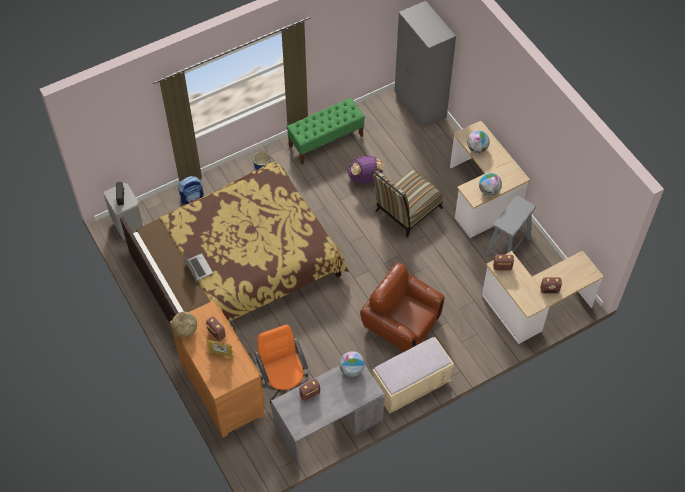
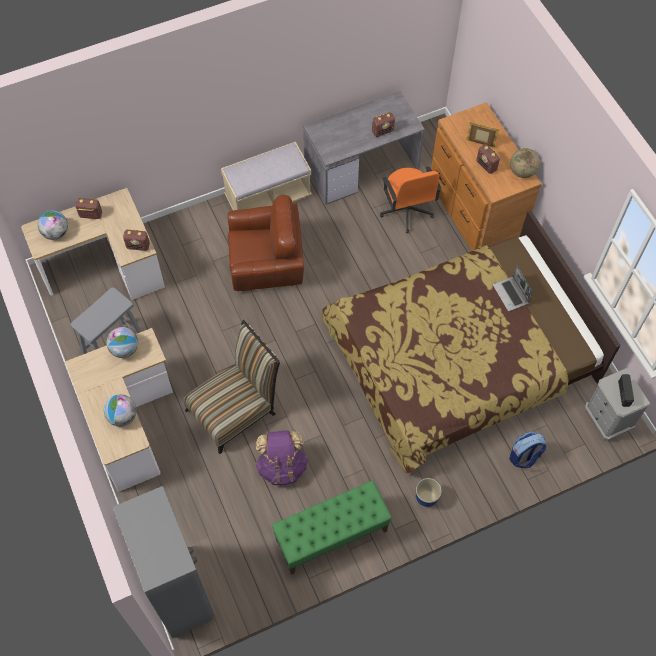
camera: 175 degrees left, 5 degrees up
(352, 369) = (335, 151): globe -> globe (56, 233)
(401, 323) = (267, 264): brown armchair -> brown armchair turned 45 degrees counterclockwise

